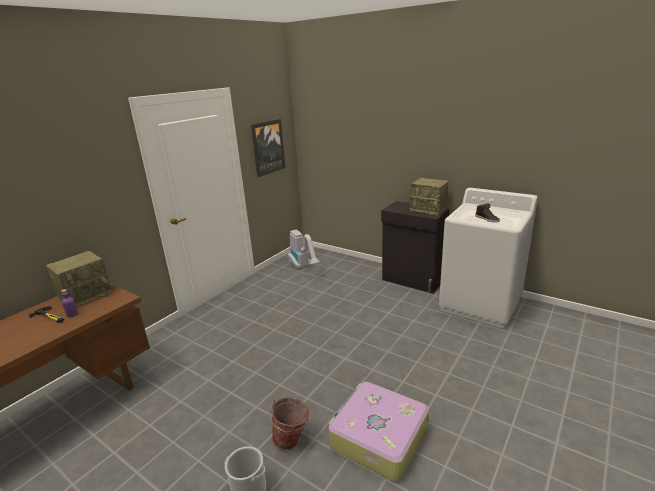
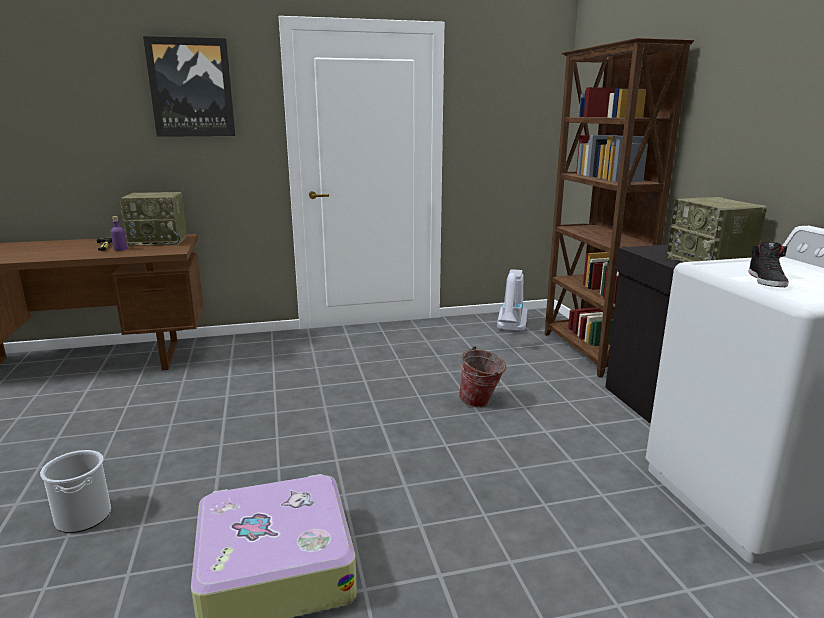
camera: 40 degrees right, 5 degrees down
(268, 147) = (503, 128): picture -> picture (191, 88)
(292, 441) = (191, 500): bucket -> bucket (480, 403)
(353, 264) = (589, 352): none -> brown bookcase

